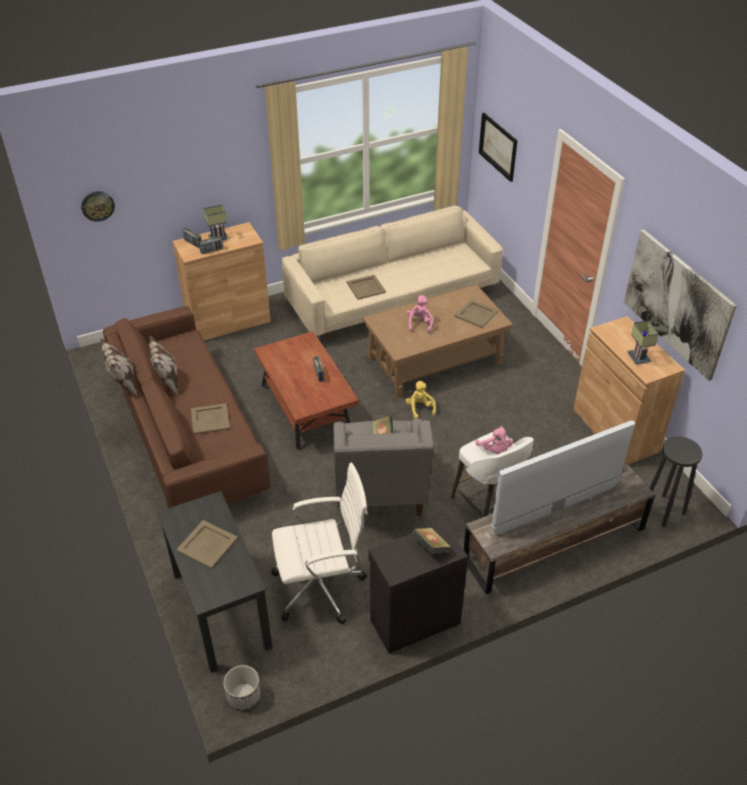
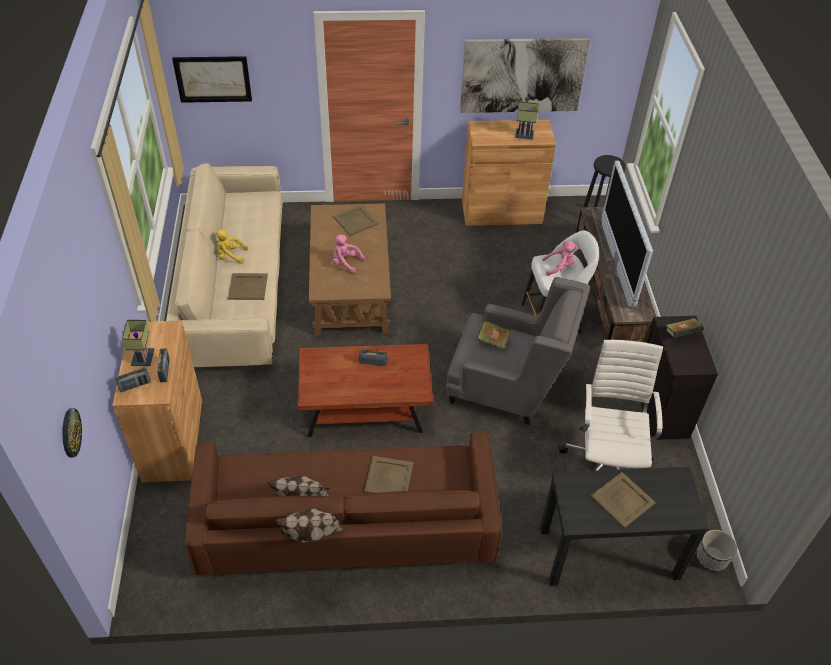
camera: 70 degrees left, 5 degrees up
(420, 408) = (412, 322): yellow plush toy -> yellow plush toy (230, 256)

